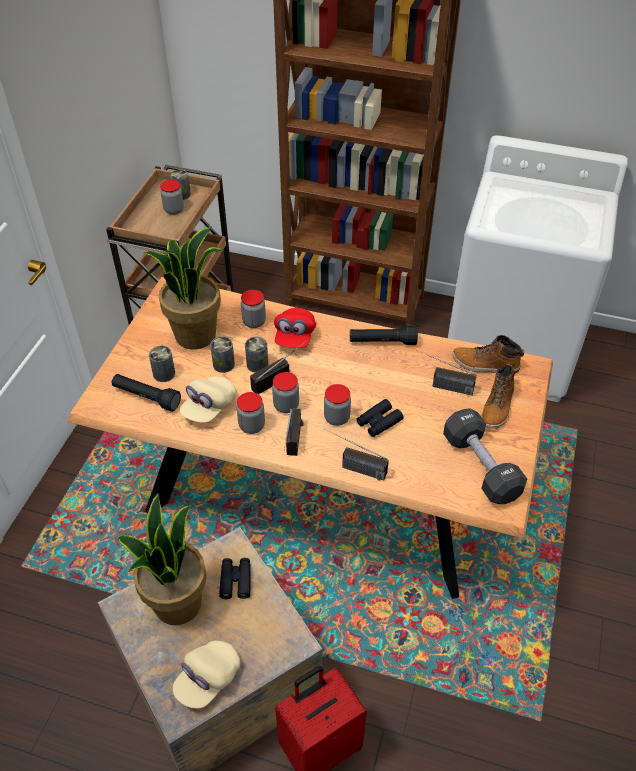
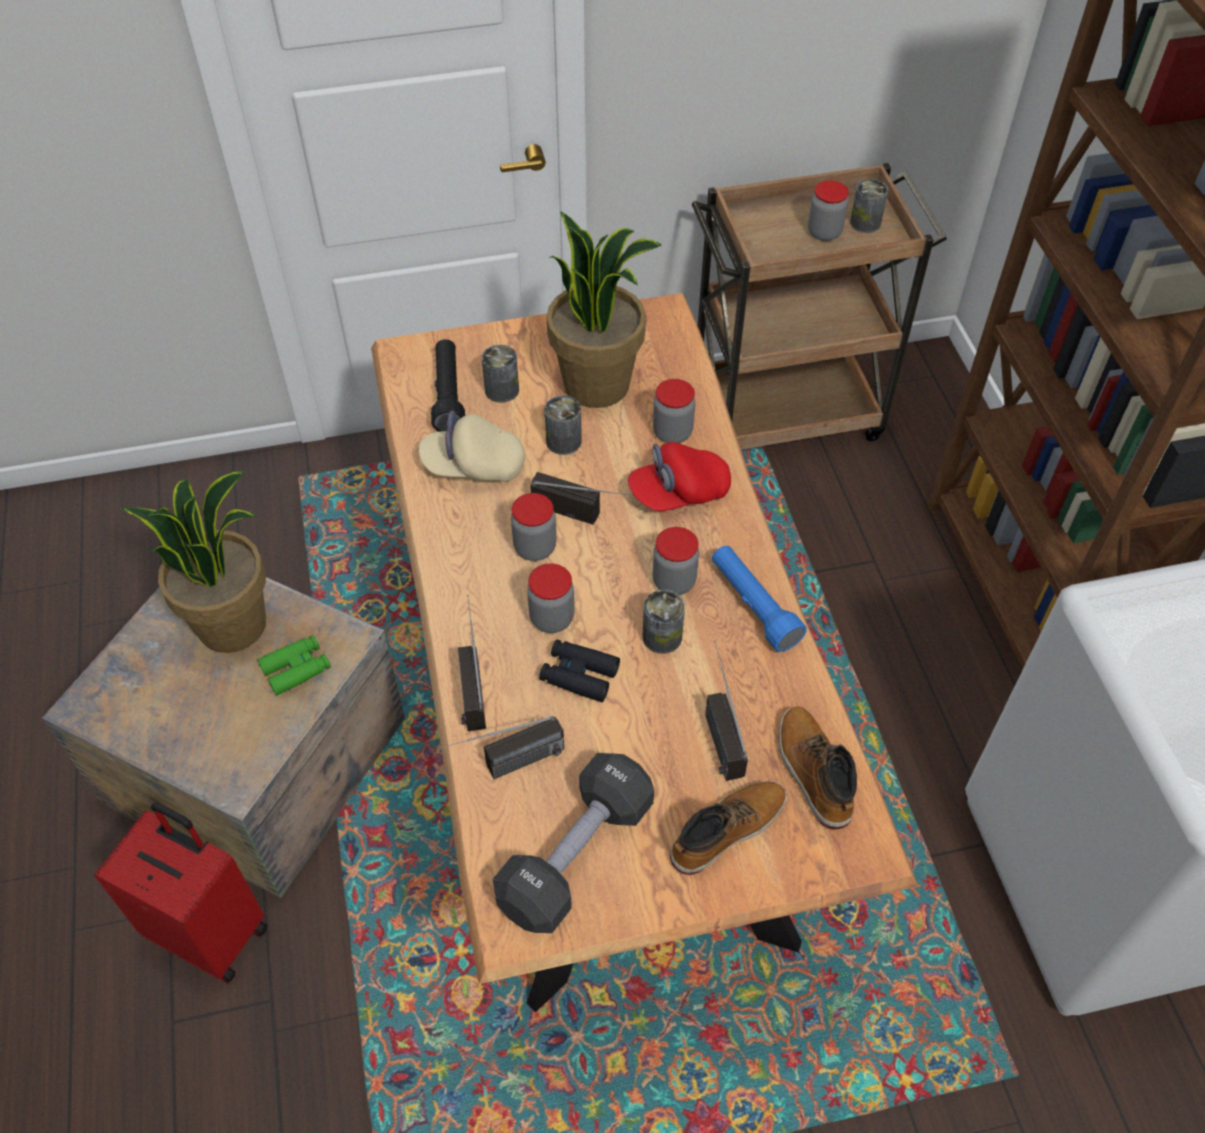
camera: 60 degrees right, 5 degrees up
(208, 679) = (141, 713): beige cap -> none
(235, 580) = (296, 669): black binoculars -> green binoculars
(252, 426) = (471, 527): jar -> jar (674, 581)
(257, 364) = (591, 477): can -> can (662, 637)
(294, 447) = (462, 594): radio -> radio (506, 767)
(382, 342) = (753, 606): black flashlight -> blue flashlight
(497, 407) = (726, 830): boot -> boot turned 150 degrees clockwise

